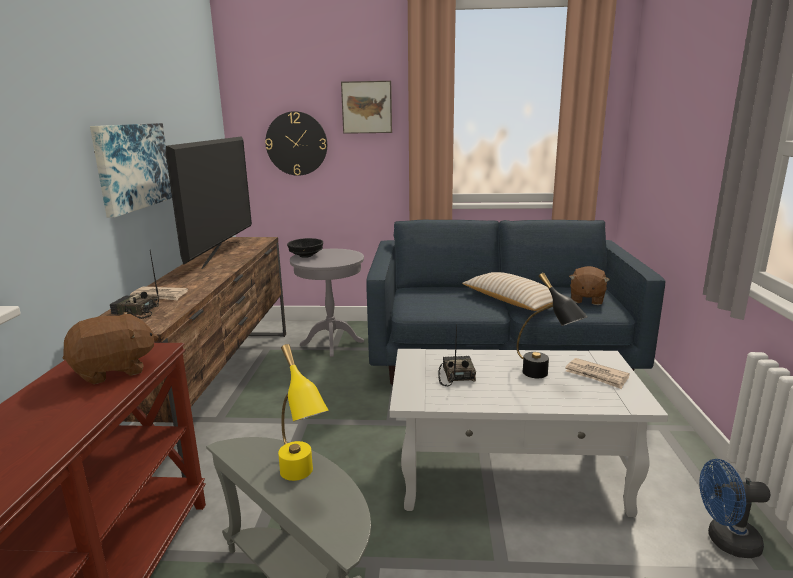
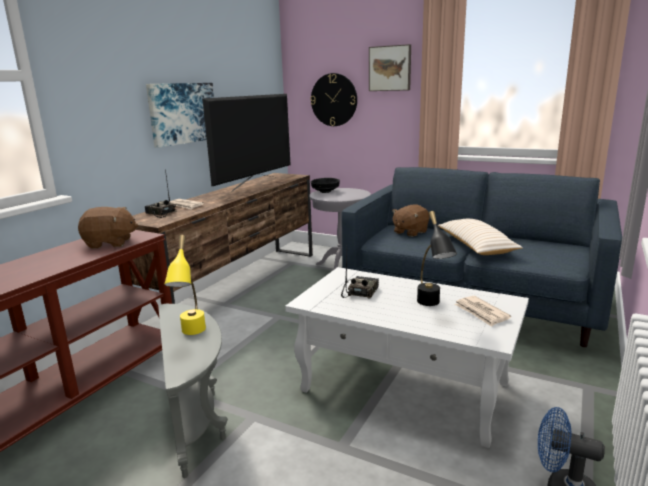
camera: 25 degrees right, 0 degrees up
(586, 299) = (552, 253): brown plush toy -> brown plush toy (410, 232)

